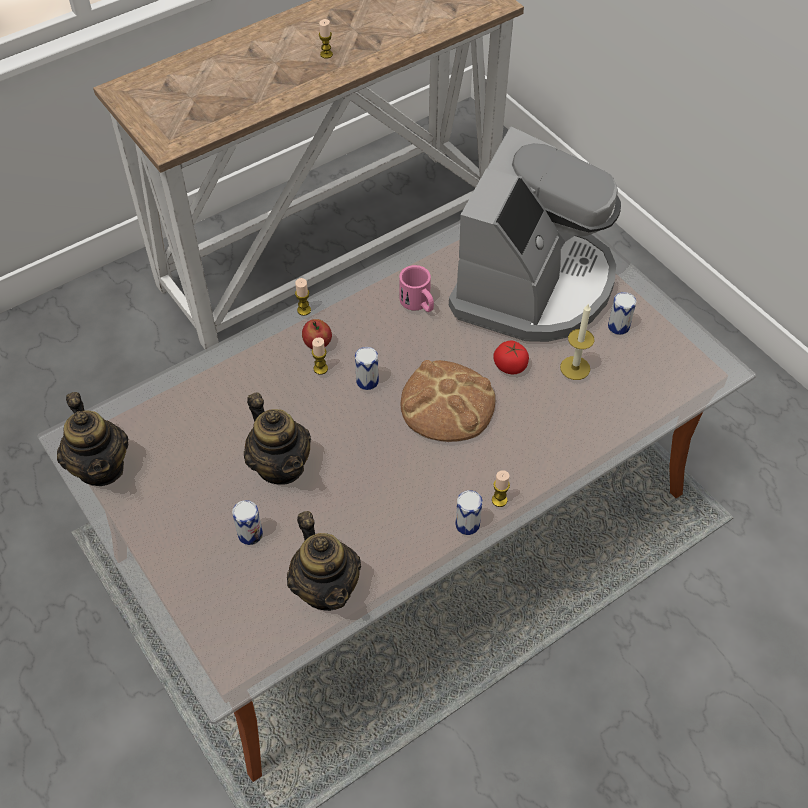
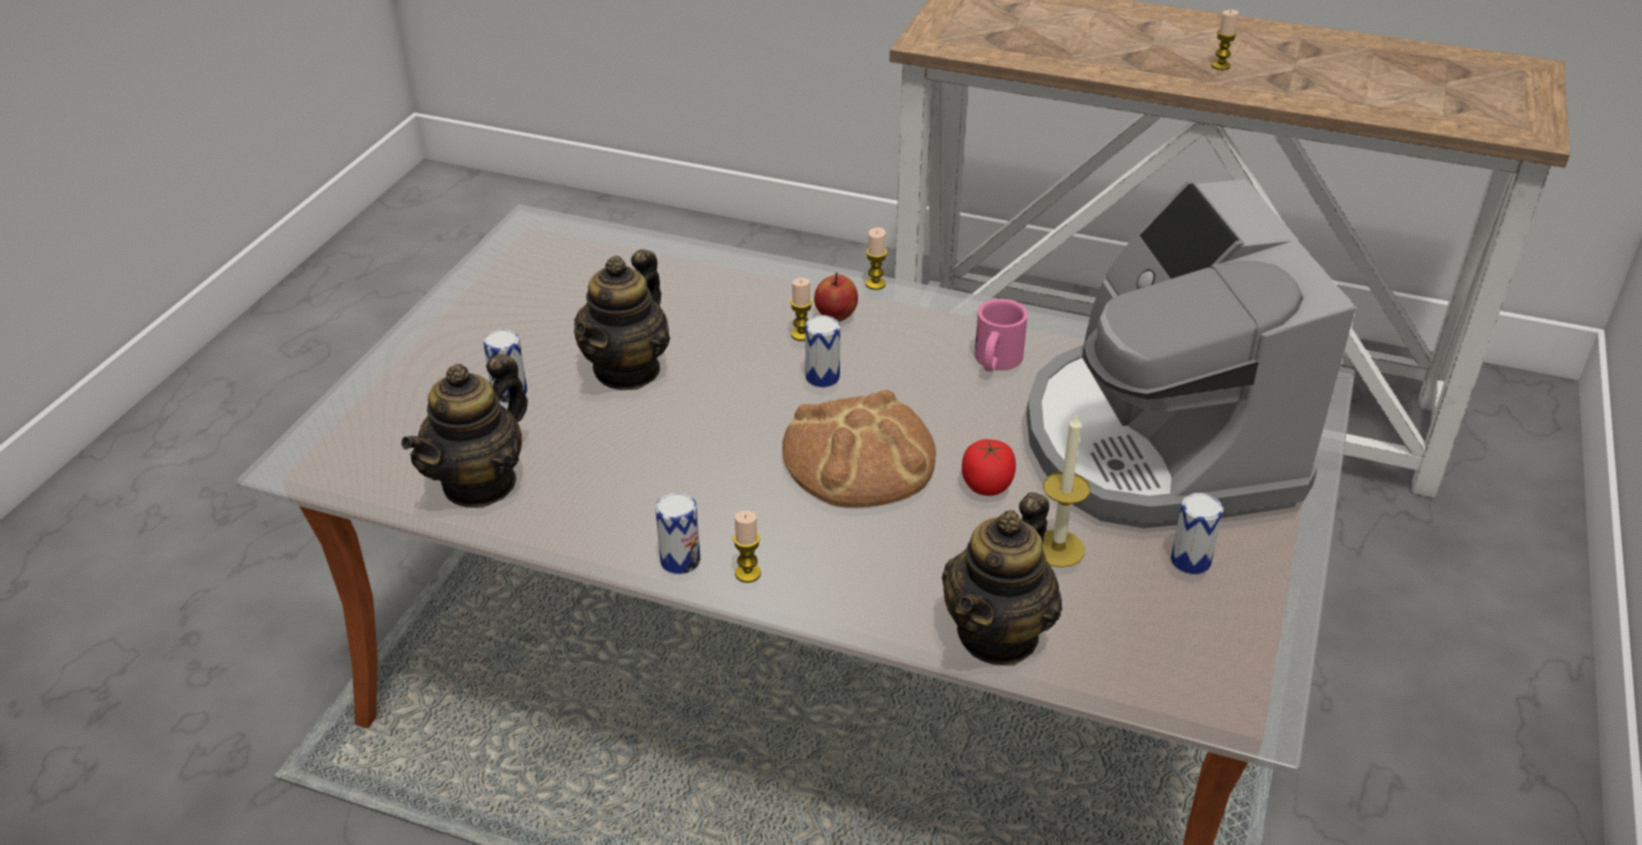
camera: 55 degrees right, 15 degrees down
(101, 467) = (512, 257): teapot -> teapot (998, 634)
(533, 285) = (1156, 444): coffee machine -> coffee machine turned 90 degrees clockwise

